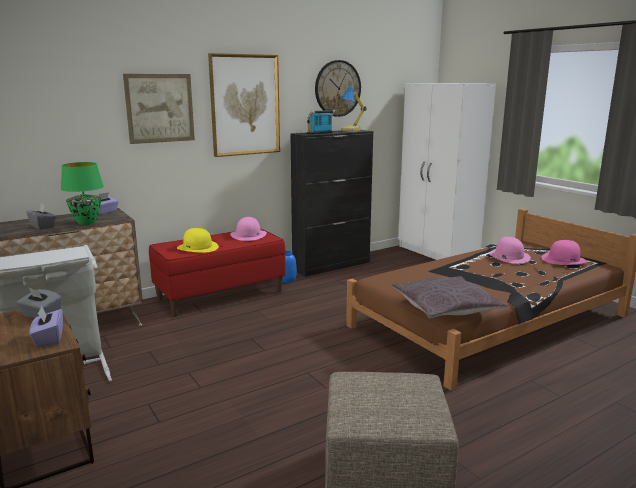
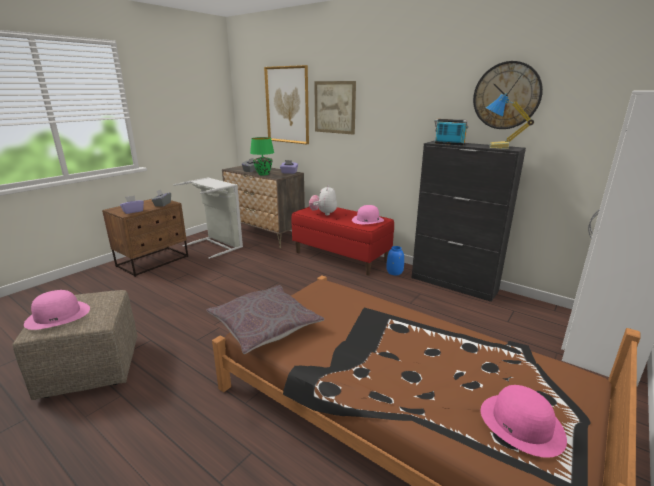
camera: 70 degrees right, 5 degrees up
(198, 247) = (323, 213): yellow hat -> plush toy
(245, 105) = (397, 109): picture -> picture (287, 105)
(508, 256) = (473, 361): pink hat -> pink hat (58, 315)

